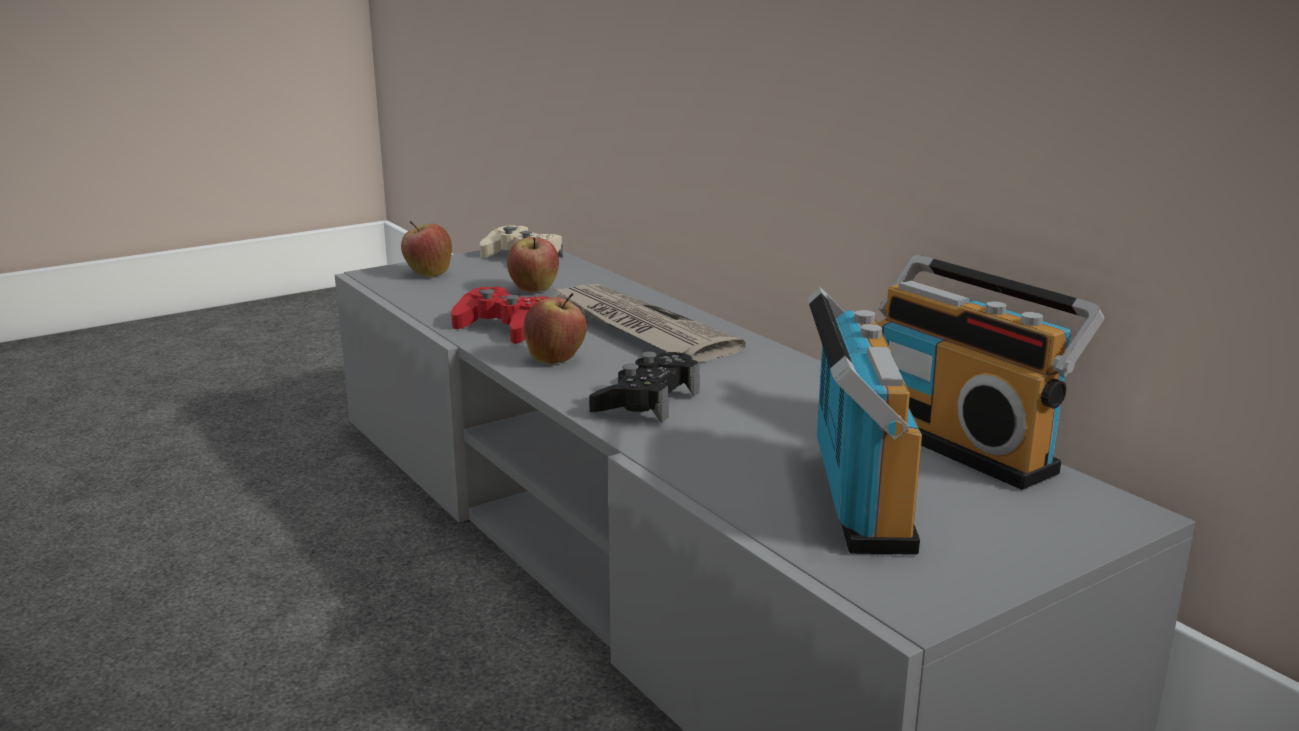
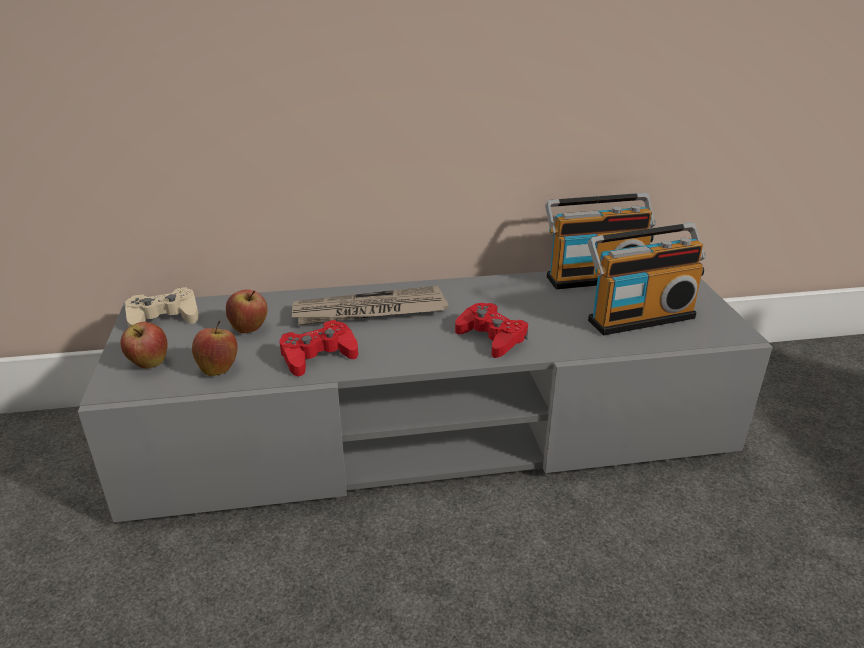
camera: 65 degrees left, 10 degrees up
(556, 360) = (400, 350): apple -> apple (218, 369)
(646, 401) = (491, 337): black game controller -> red game controller
(853, 498) = (638, 317): radio -> radio turned 135 degrees clockwise

